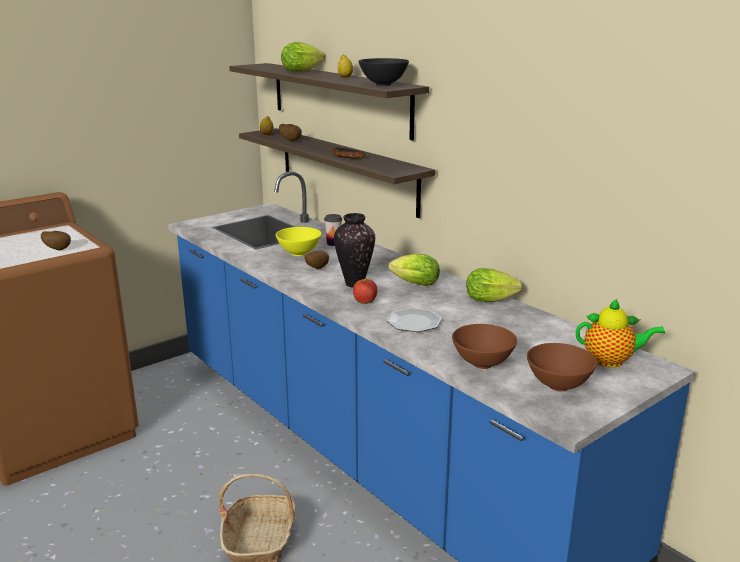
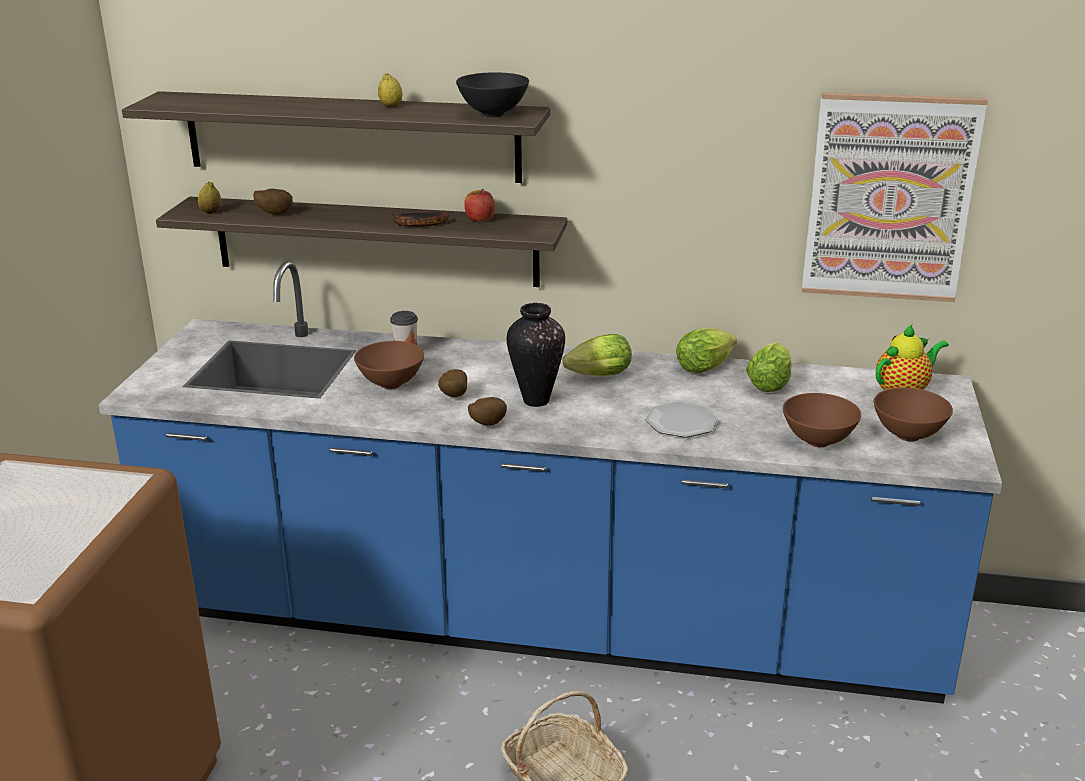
camera: 40 degrees left, 5 degrees up
(58, 249) = (92, 503): potato -> potato (486, 424)
(299, 253) = (390, 384): yellow bowl -> brown bowl
(304, 71) = (288, 102): lettuce -> lettuce (770, 383)
(365, 301) = (587, 418): apple -> apple (480, 219)
(639, 188) = (889, 198): none -> picture

